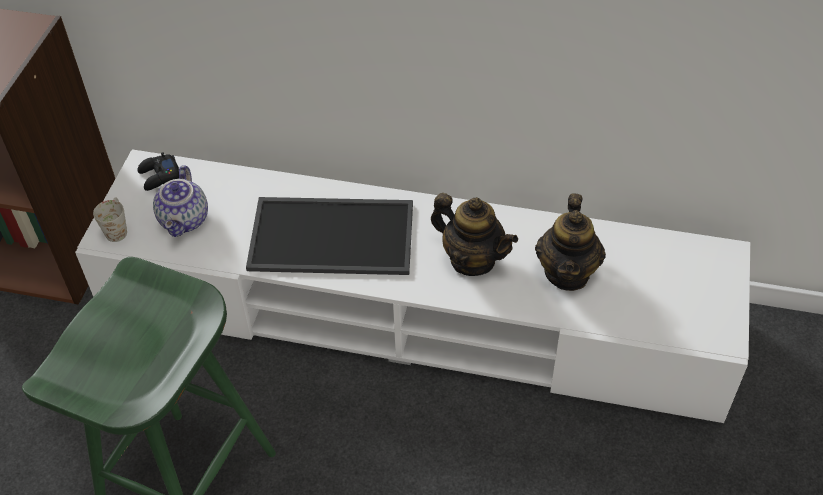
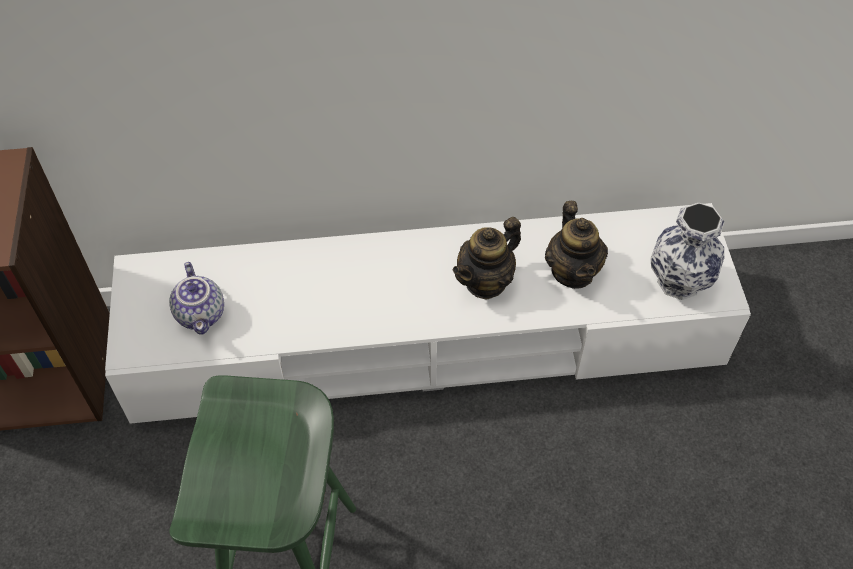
camera: 20 degrees left, 5 degrees up
(117, 228) = (137, 340): white mug -> none
(159, 176) = (155, 276): black game controller -> none
(333, 234) = (350, 291): tray -> none
(472, 259) = (486, 281): teapot -> teapot turned 120 degrees clockwise
(680, 310) = (679, 280): none -> vase

